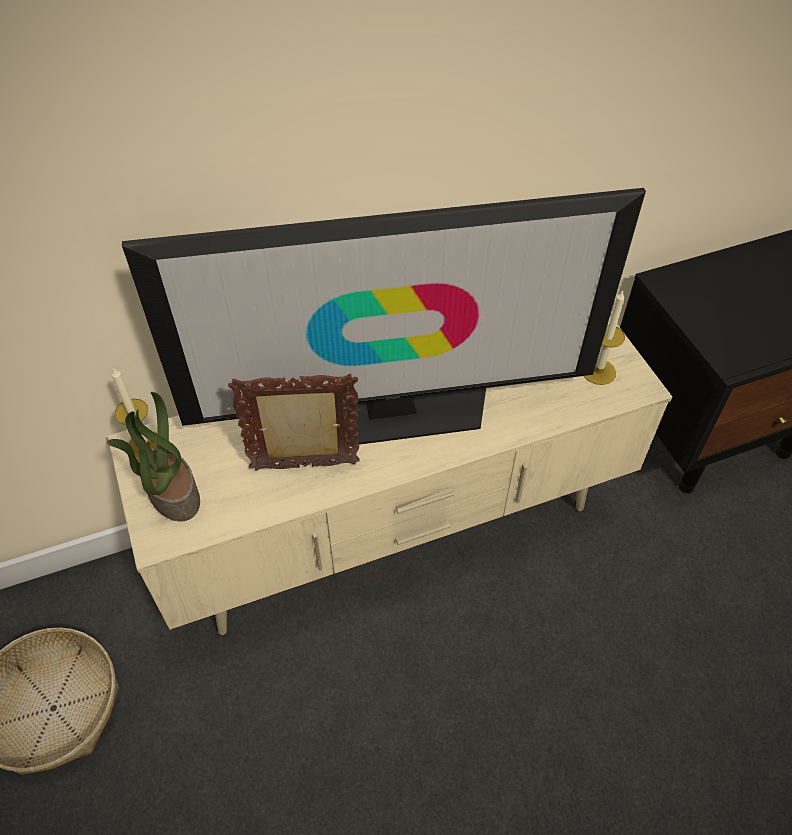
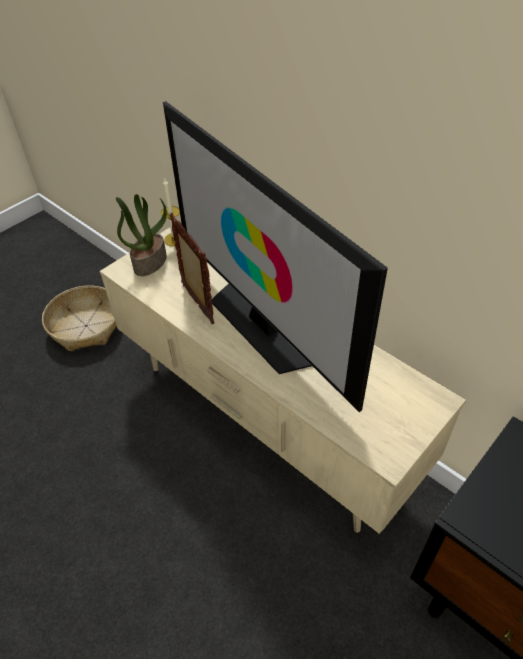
camera: 65 degrees right, 5 degrees down
(598, 371) = (383, 426): candle -> none

